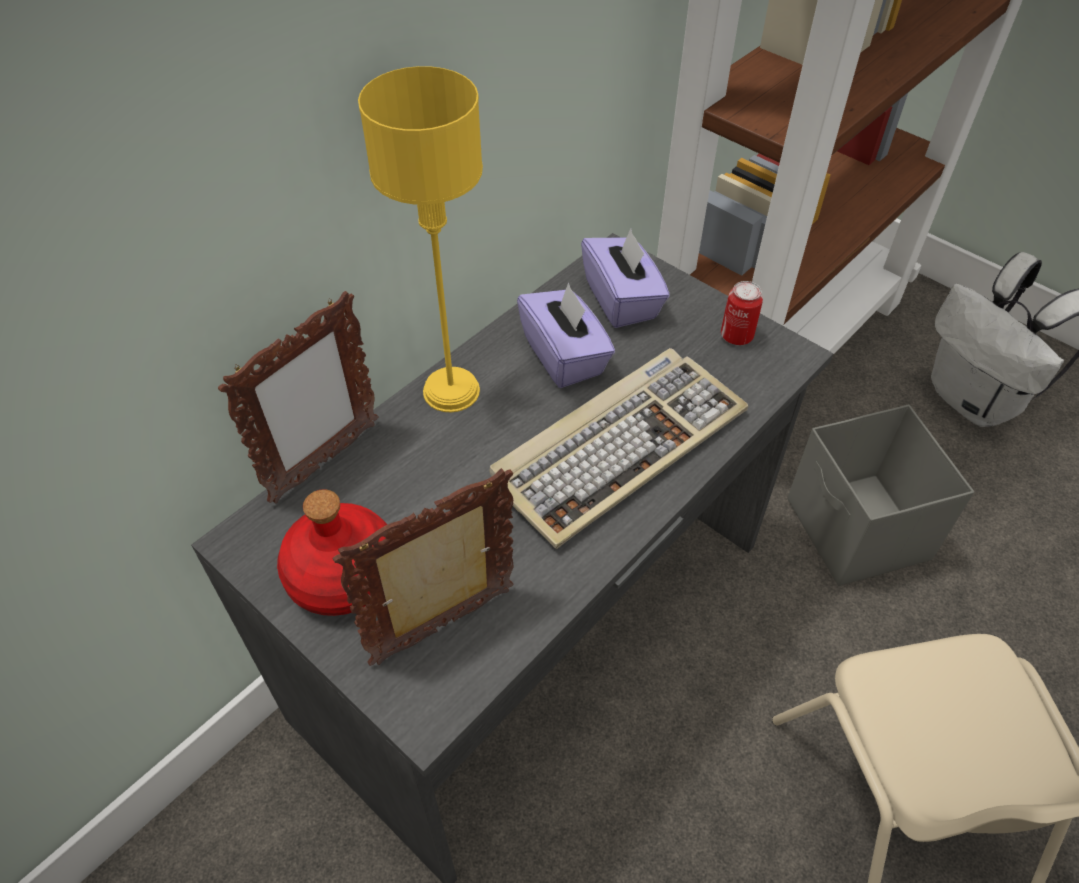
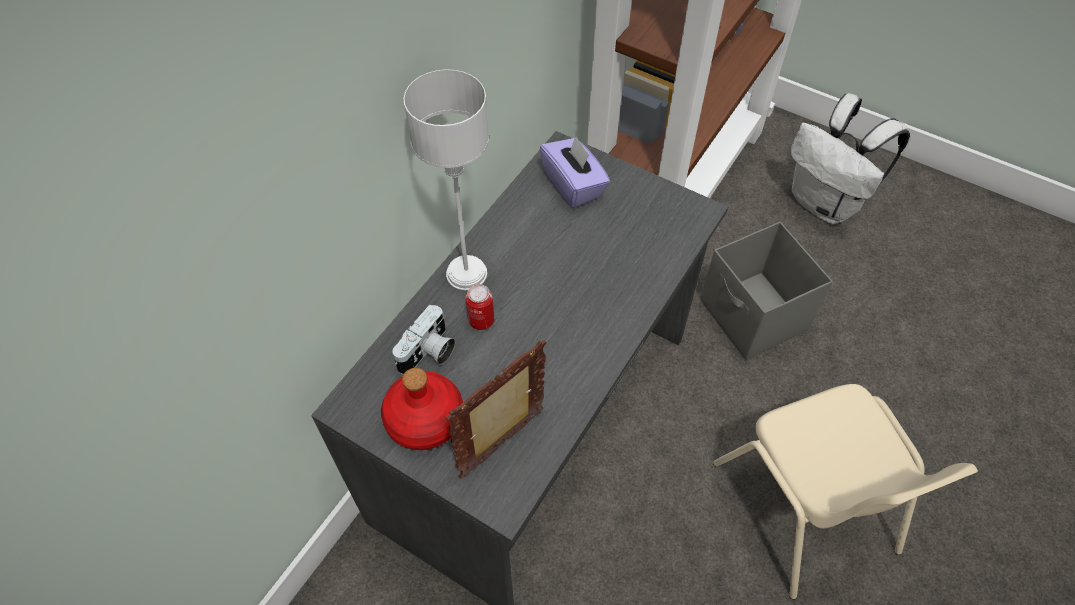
camera: 10 degrees left, 5 degrees up
(324, 462) = (389, 341): picture frame -> none
(373, 487) = (429, 353): none -> camera
(452, 390) = (467, 273): yellow table lamp -> grey table lamp
(565, 356) = (541, 235): purple tissue box -> none
(619, 445) = (593, 297): keyboard -> none
(736, 336) = (659, 202): can -> can (481, 320)

